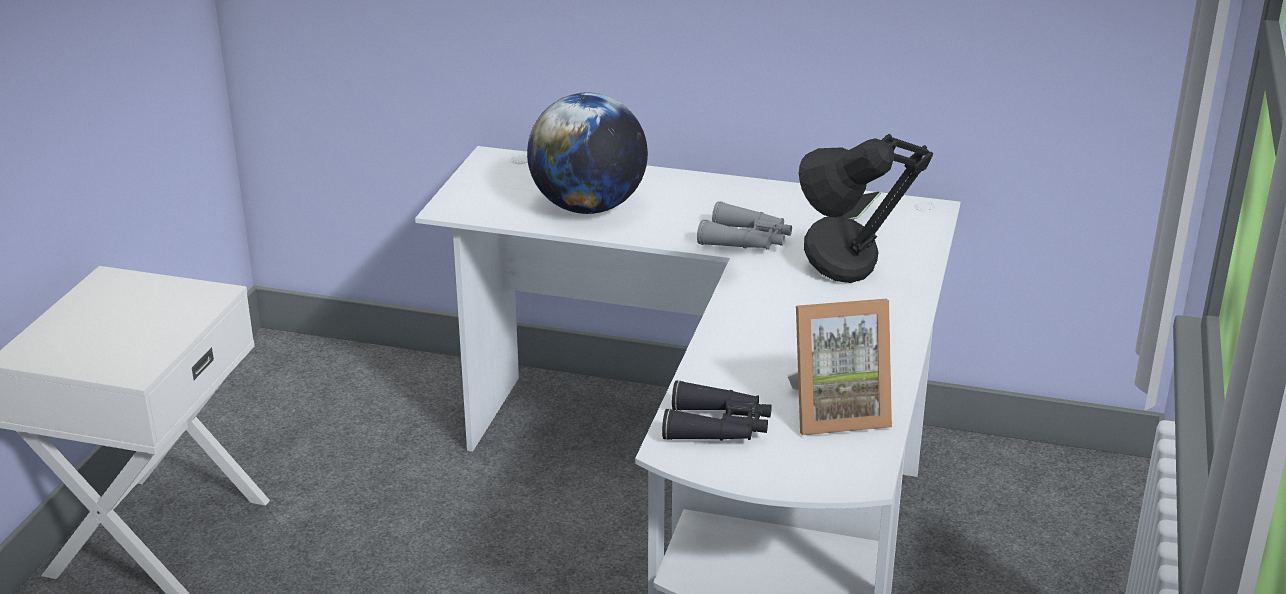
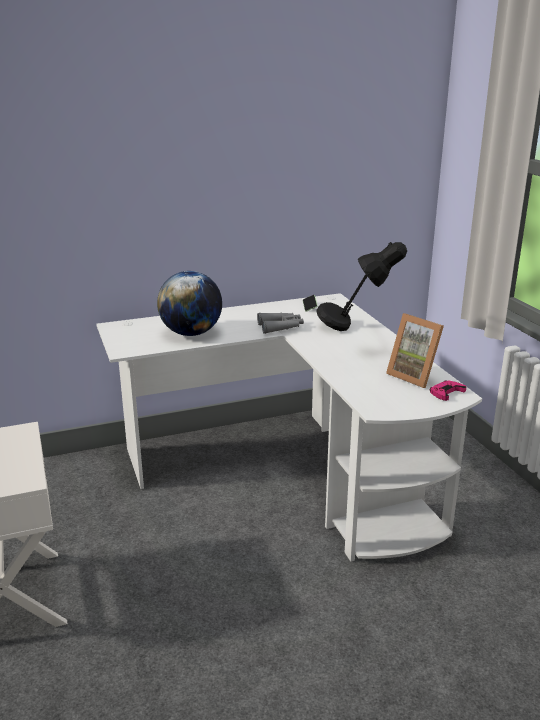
camera: 35 degrees left, 5 degrees down
(718, 427) = (380, 396): black binoculars -> none
(836, 412) = (415, 376): picture frame -> picture frame turned 90 degrees clockwise
(841, 464) = (446, 393): none -> pink game controller

